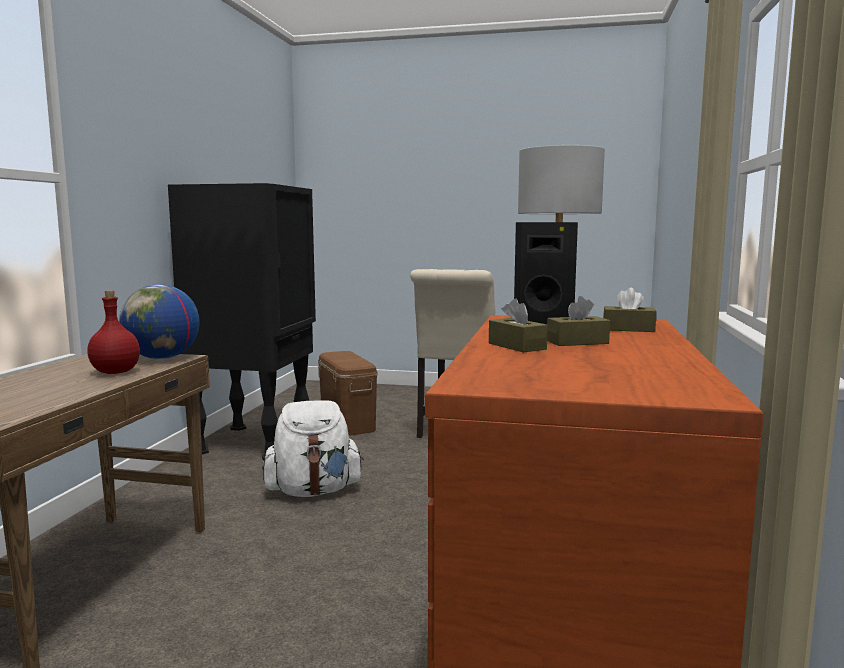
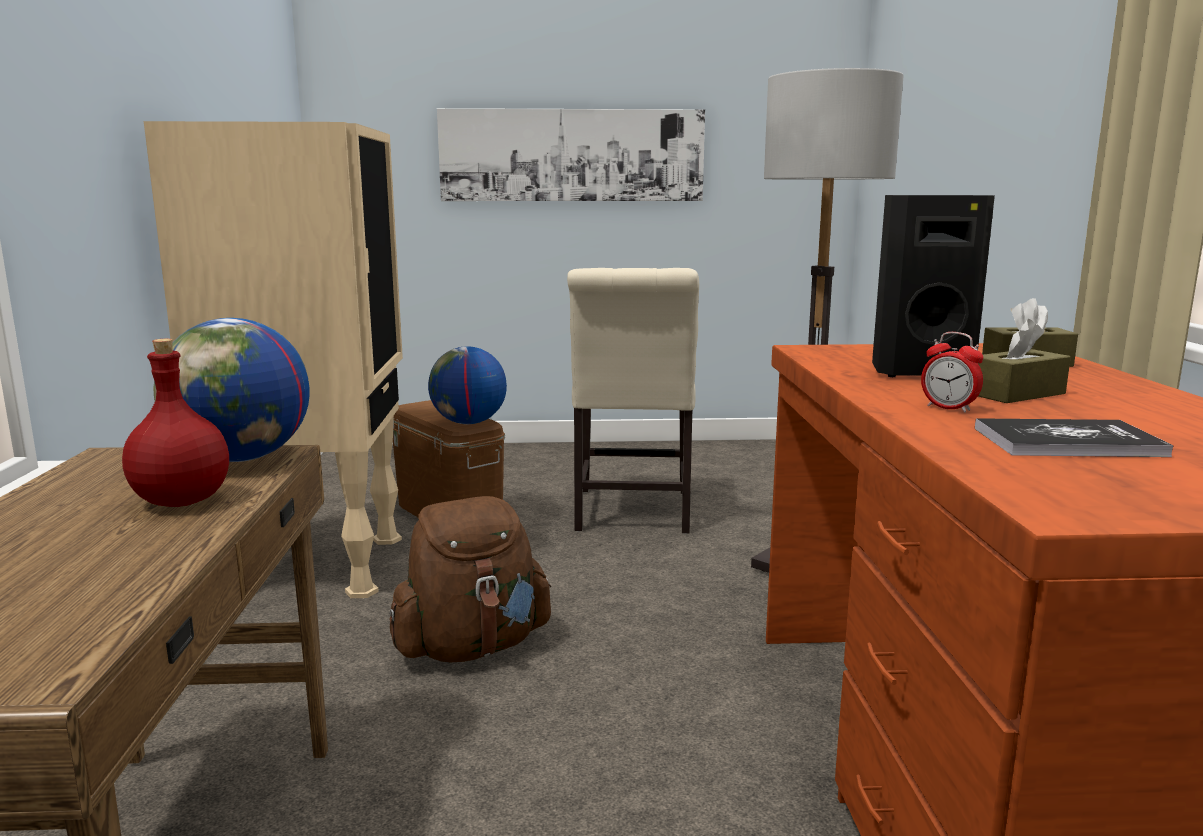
camera: 15 degrees left, 5 degrees up
(255, 441) = (317, 564): black cabinet -> beige cabinet
(313, 491) = (473, 647): white backpack -> brown backpack
(355, 364) = (468, 423): none -> globe
(456, 200) = (572, 155): none -> picture
(517, 346) = (949, 408): brown tissue box -> alarm clock
(545, 363) = (1067, 442): none -> book

